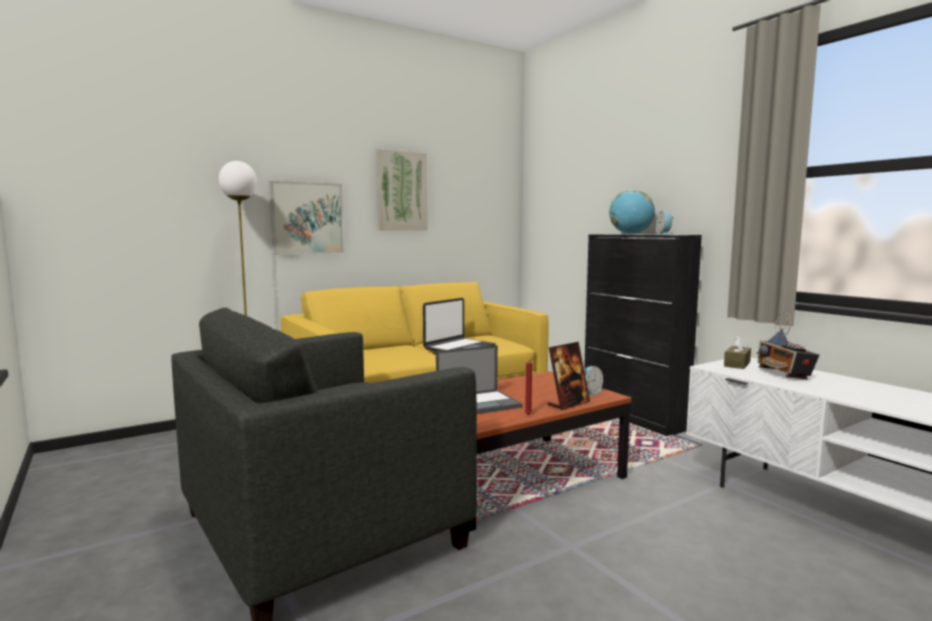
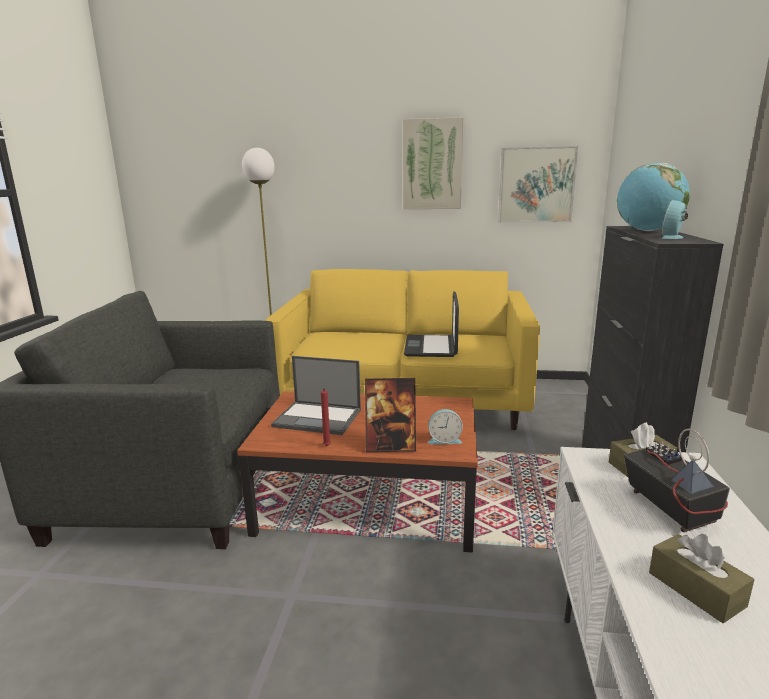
camera: 40 degrees right, 10 degrees up
(307, 218) = (331, 198): picture -> picture (536, 185)
(459, 348) = (432, 347): laptop -> laptop turned 105 degrees clockwise
(784, 374) = (668, 508): radio -> radio turned 135 degrees clockwise
(853, 392) = (696, 589): none -> brown tissue box

